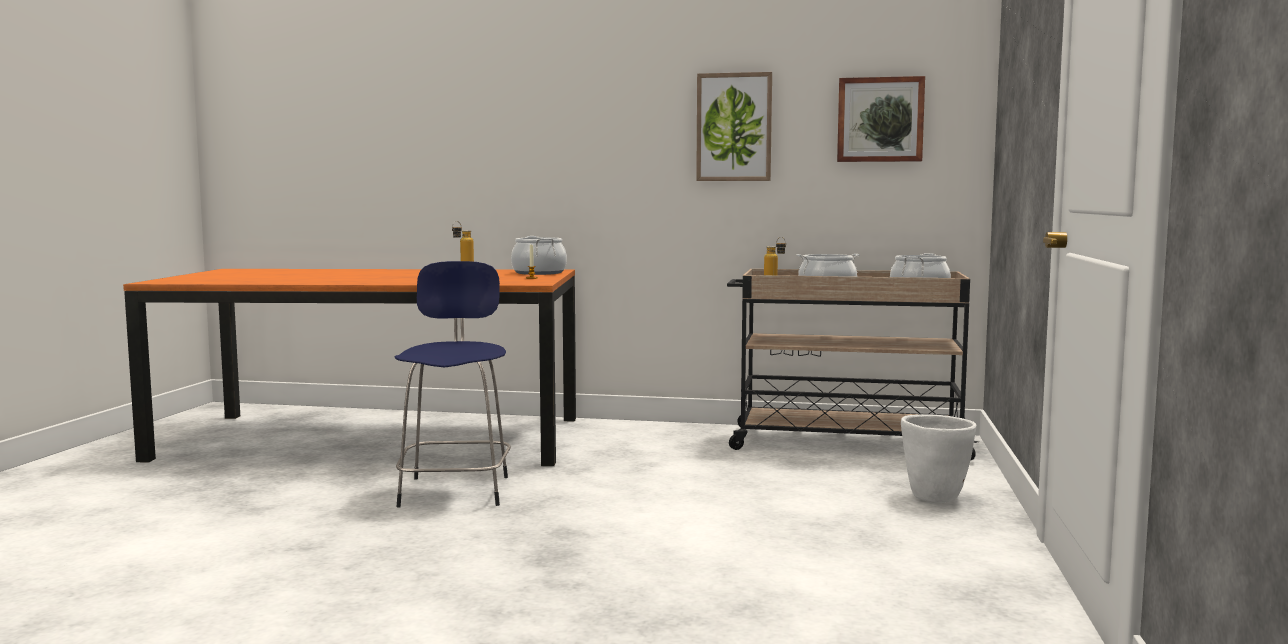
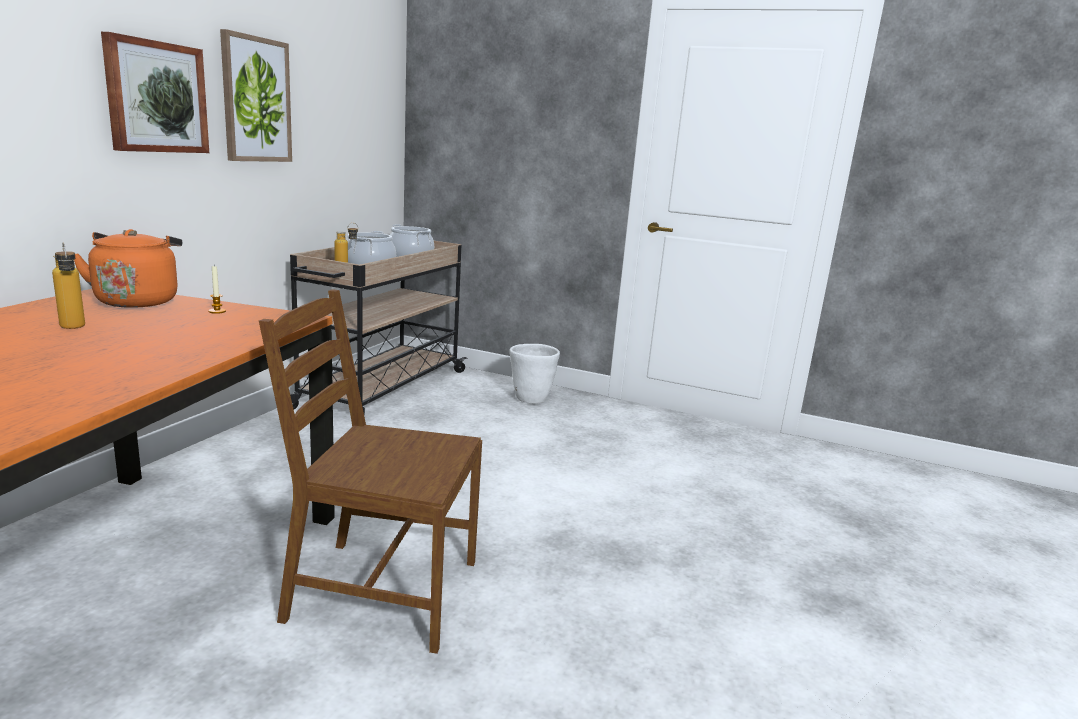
camera: 80 degrees left, 10 degrees up
(456, 490) = (381, 591): blue stool -> brown chair
(539, 273) = (138, 301): cooking pot -> orange kettle
(880, 120) = (353, 106): picture -> picture (156, 97)

